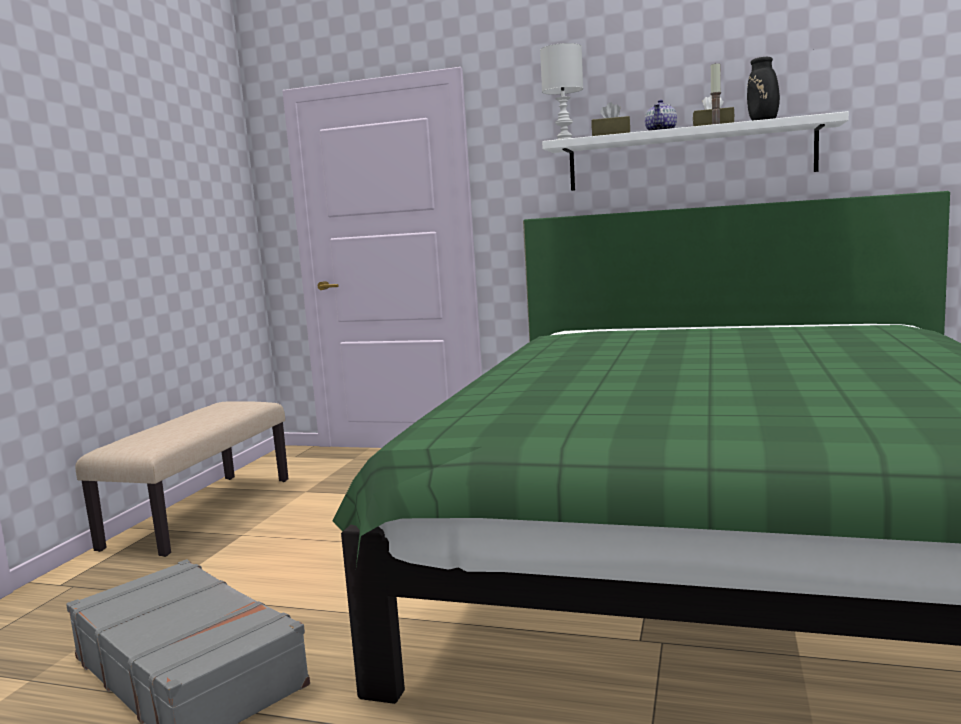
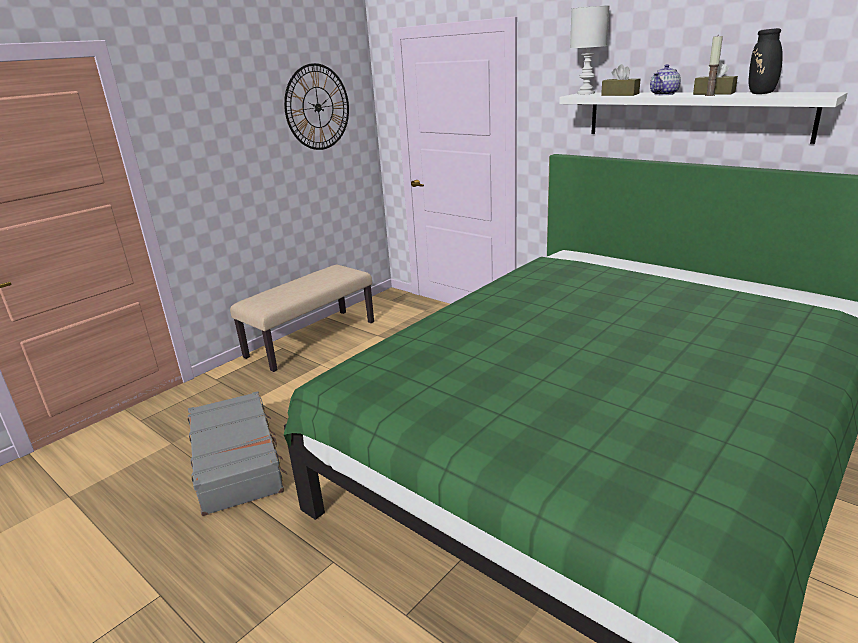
camera: 25 degrees right, 15 degrees up
(190, 178) = (317, 107): none -> wall clock

